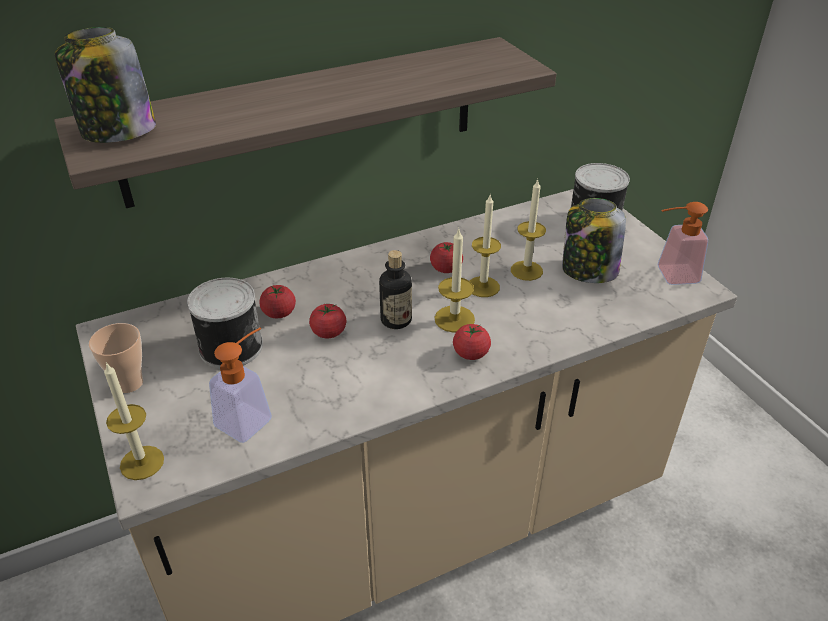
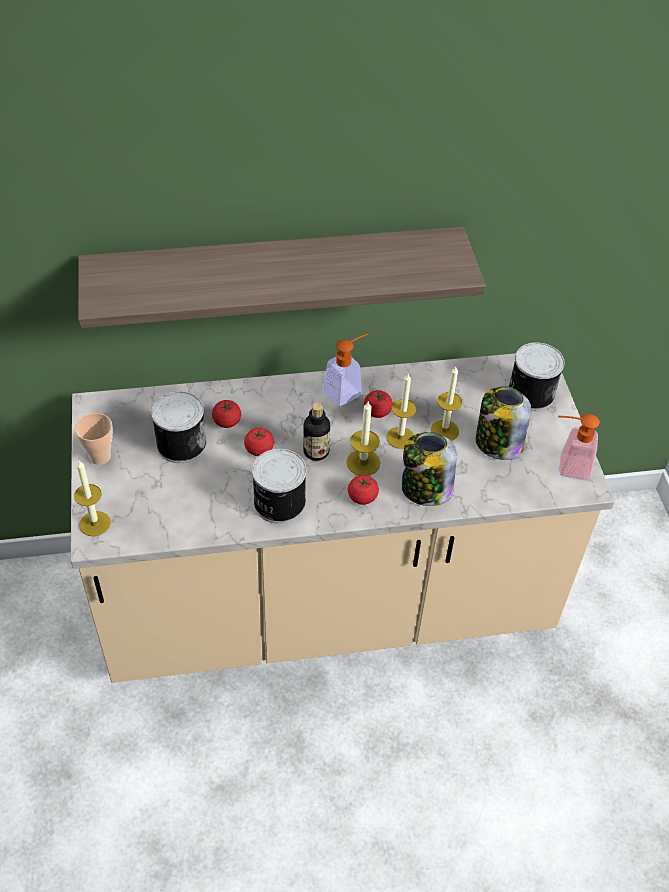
camera: 15 degrees right, 10 degrees up
(117, 132) = (119, 281): jar -> jar (425, 489)
(250, 417) = (178, 508): soap dispenser -> soap dispenser (347, 390)
(374, 382) = (278, 502): none -> can

